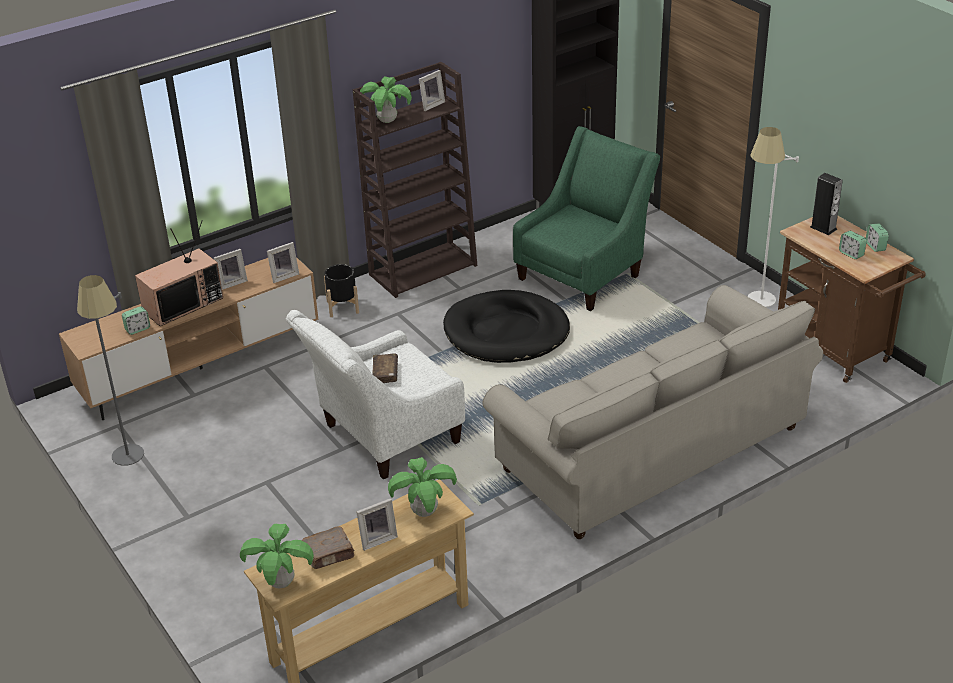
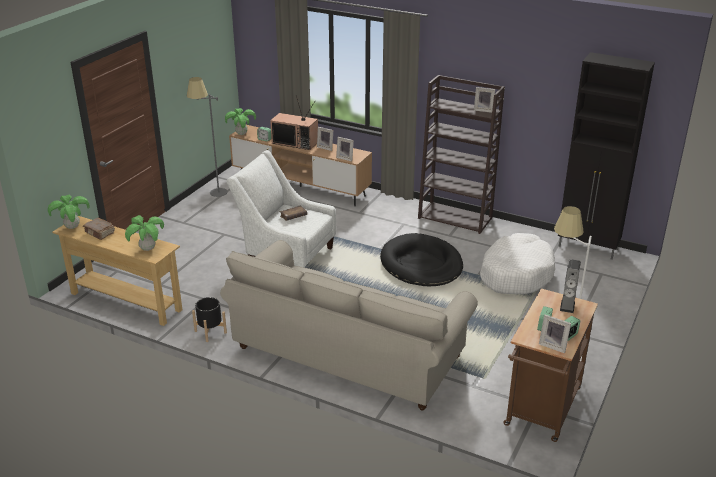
camera: 60 degrees right, 5 degrees down
(343, 307) = (392, 206): black planter -> black planter (210, 332)
(377, 539) = (118, 242): picture frame -> picture frame (553, 345)
(387, 121) = (448, 104): potted plant -> potted plant (241, 134)
(584, 273) = (515, 274): green armchair -> white dog bed

